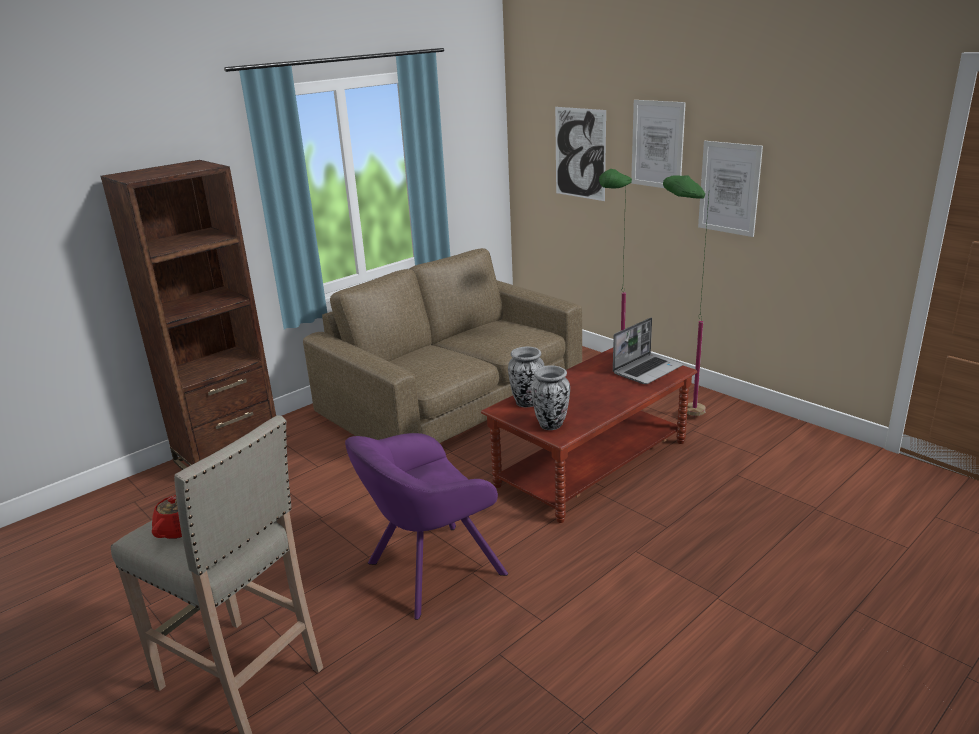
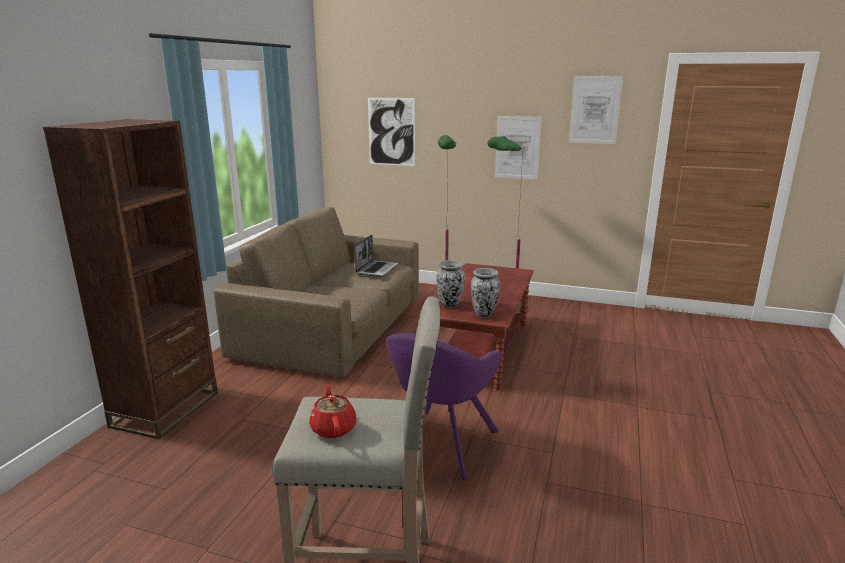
camera: 30 degrees left, 5 degrees down
(647, 370) = (503, 274): laptop -> laptop (376, 269)
(657, 144) = (459, 121): picture -> picture (595, 110)

